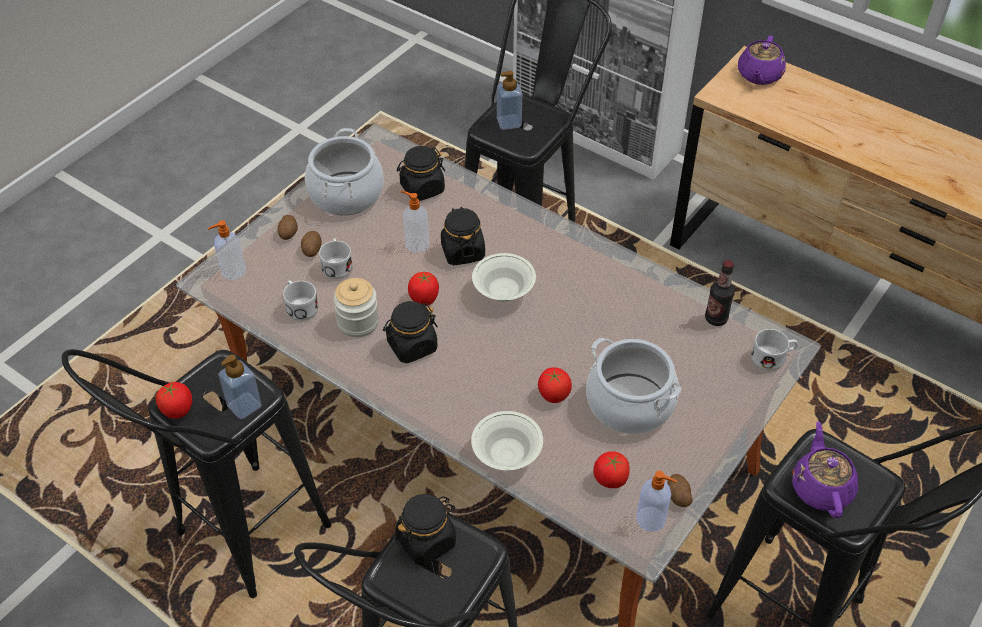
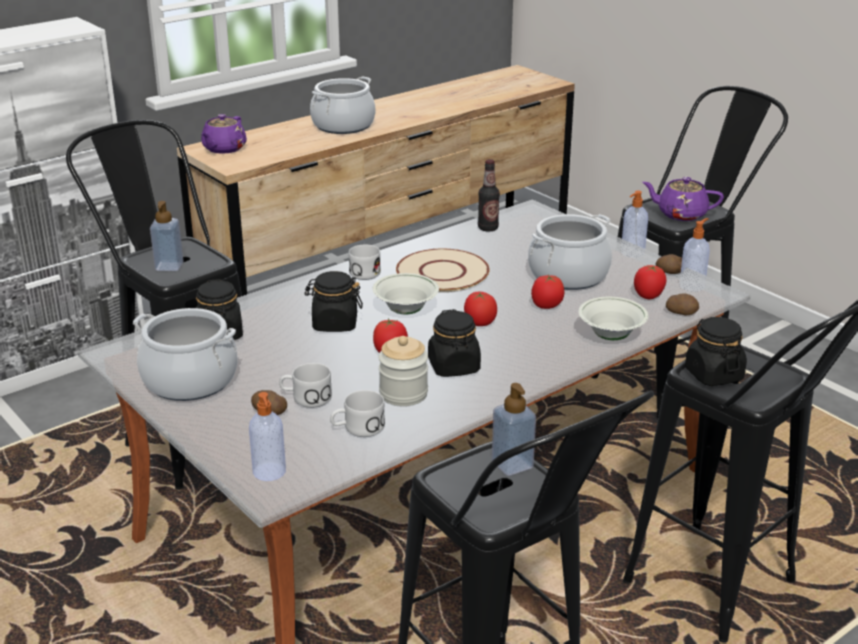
camera: 75 degrees left, 20 degrees down
(178, 410) = (502, 514): tomato -> tomato (479, 323)
(289, 233) = (229, 425): potato -> potato (681, 312)
(416, 244) = (305, 347): soap dispenser -> soap dispenser (632, 253)
(592, 303) = (442, 273): none -> beige plate
(759, 75) = (224, 149): purple teapot -> purple teapot turned 75 degrees clockwise
(773, 357) = (539, 216): white mug -> white mug (365, 271)
(883, 140) = (343, 126): none -> cooking pot

